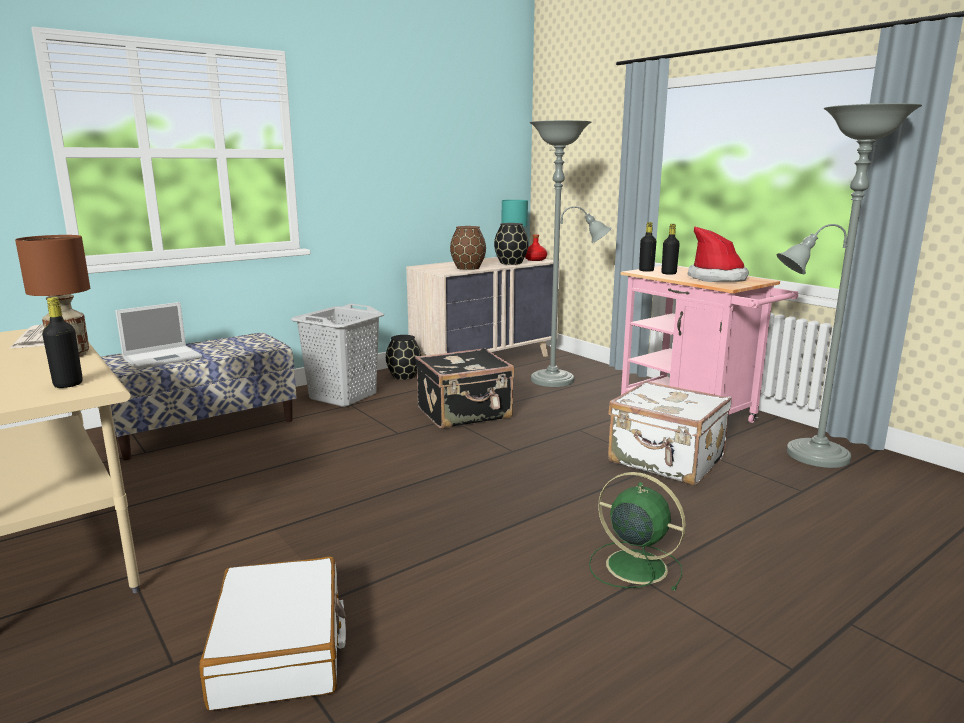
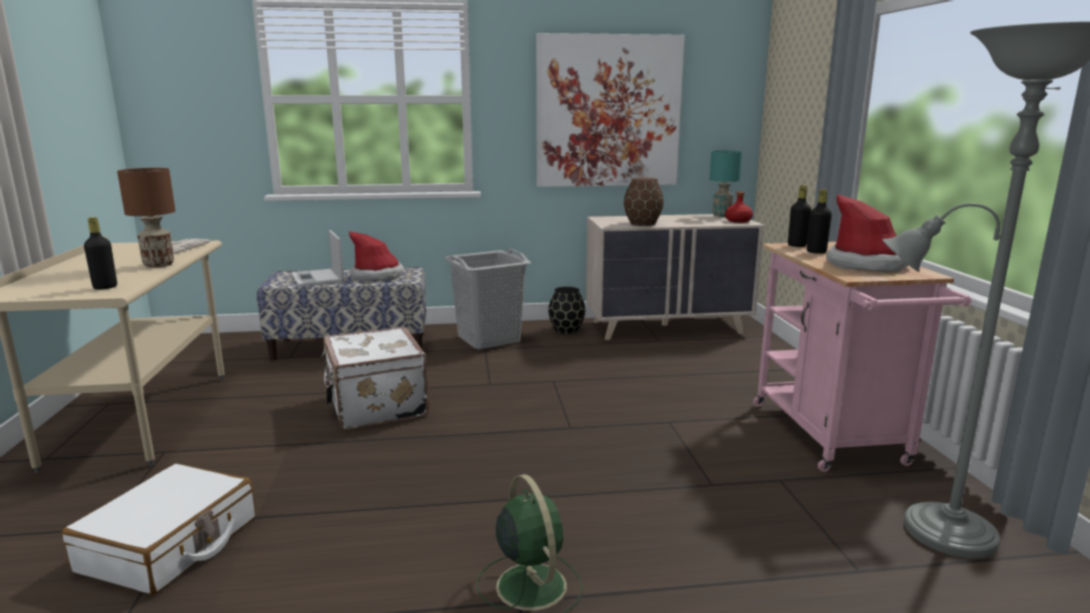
camera: 30 degrees right, 0 degrees up
(164, 357) = (318, 278): laptop -> laptop turned 75 degrees clockwise
(229, 346) = (377, 275): none -> hat
(416, 166) = (608, 112): none -> picture
(465, 413) = (575, 378): black suitcase -> none
(510, 263) = (701, 222): black vase -> none
(558, 380) = (720, 362): grey floor lamp -> none
(666, 461) = (722, 483): white suitcase -> white suitcase (375, 406)

